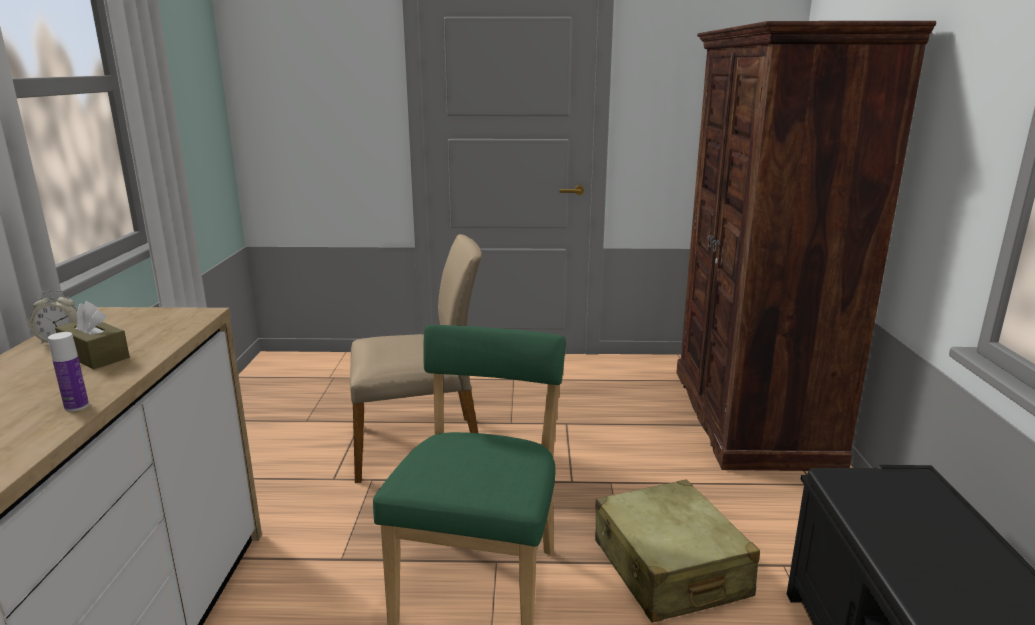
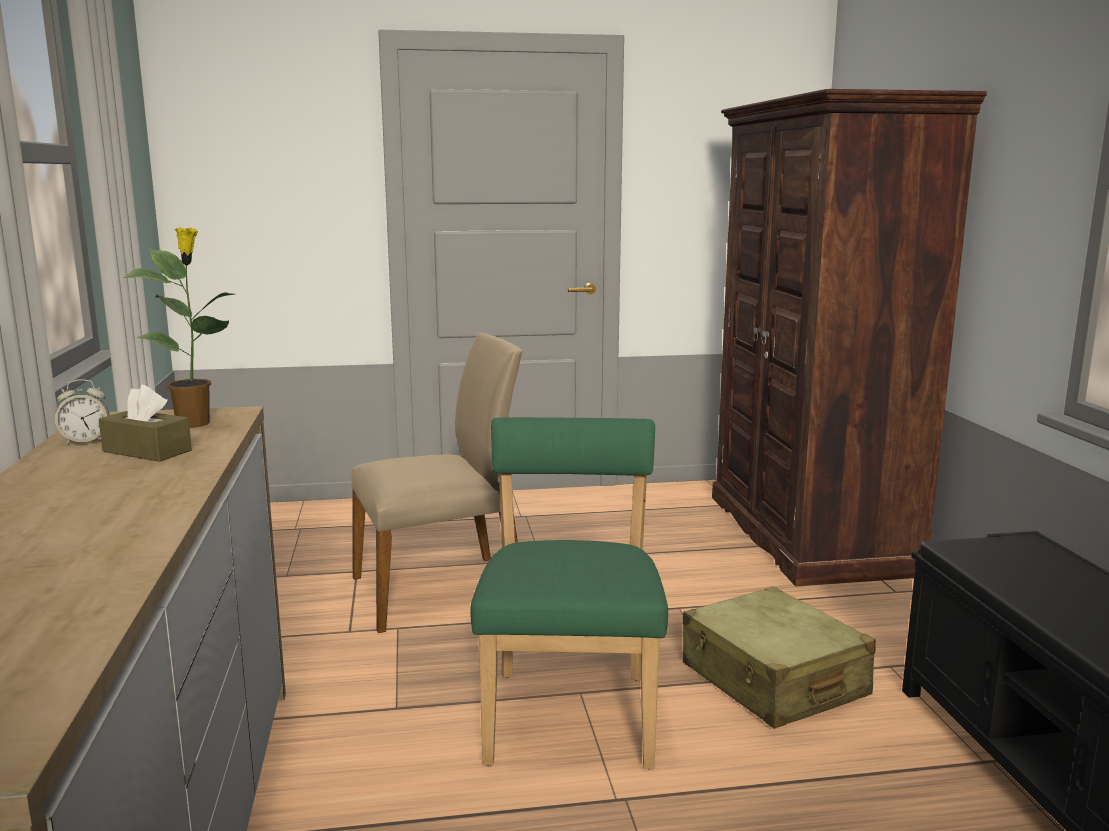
camera: 10 degrees left, 5 degrees down
(76, 406) = (177, 490): bottle -> none
(159, 325) = (196, 423): none -> potted plant

